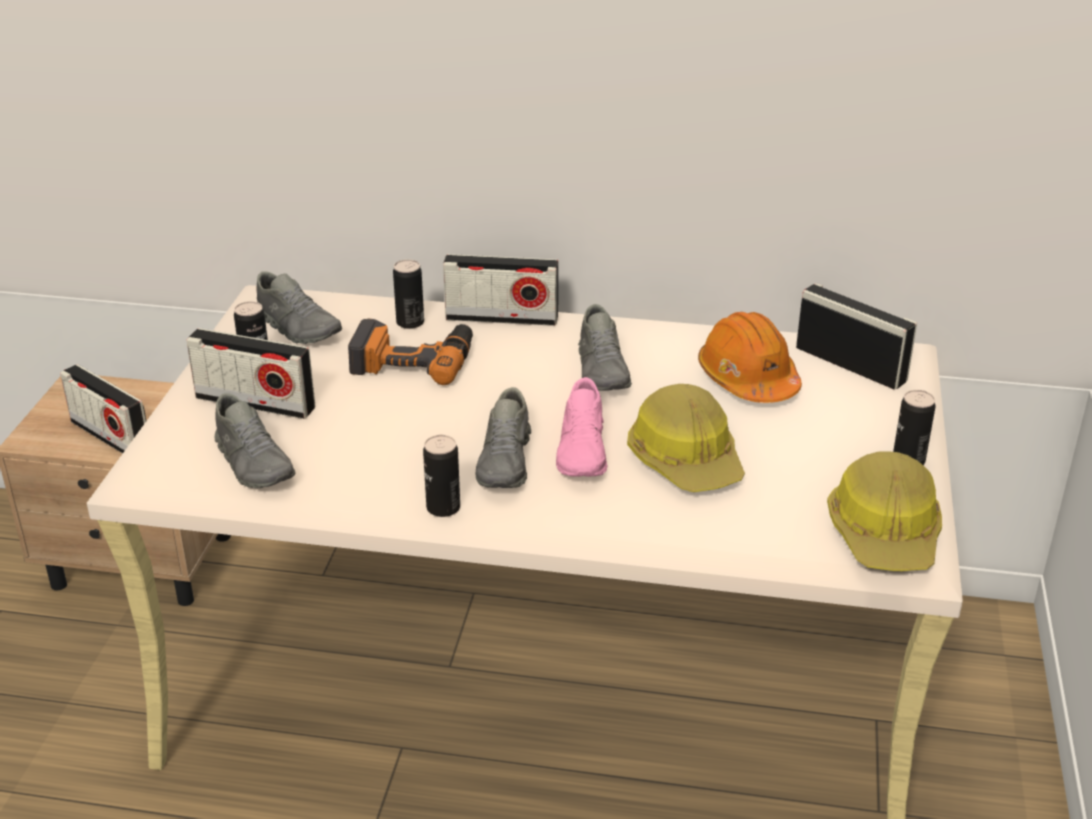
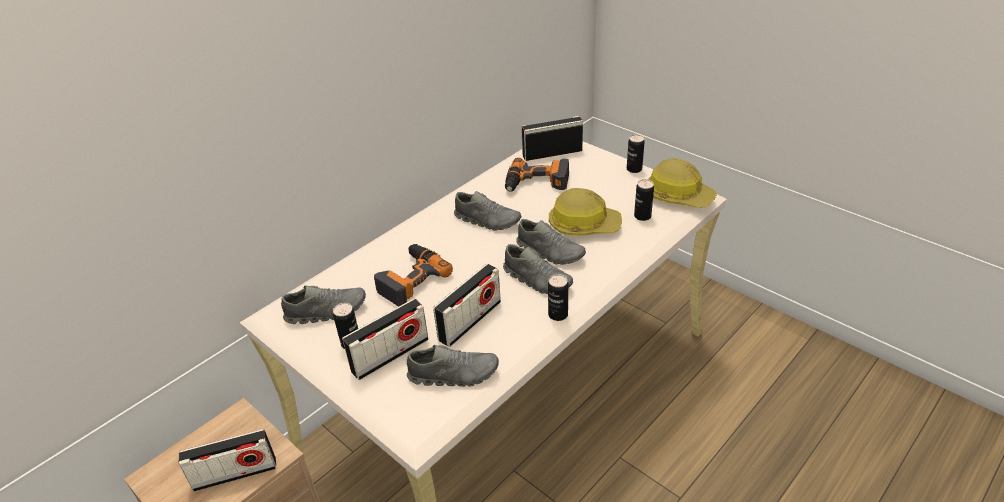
camera: 55 degrees left, 5 degrees up
(410, 322) = (371, 267): can -> can (642, 216)
(502, 318) = (403, 234): radio -> radio (470, 321)
(583, 452) = (550, 252): pink shoe -> grey shoe
(748, 379) = (537, 183): orange hard hat -> power drill

